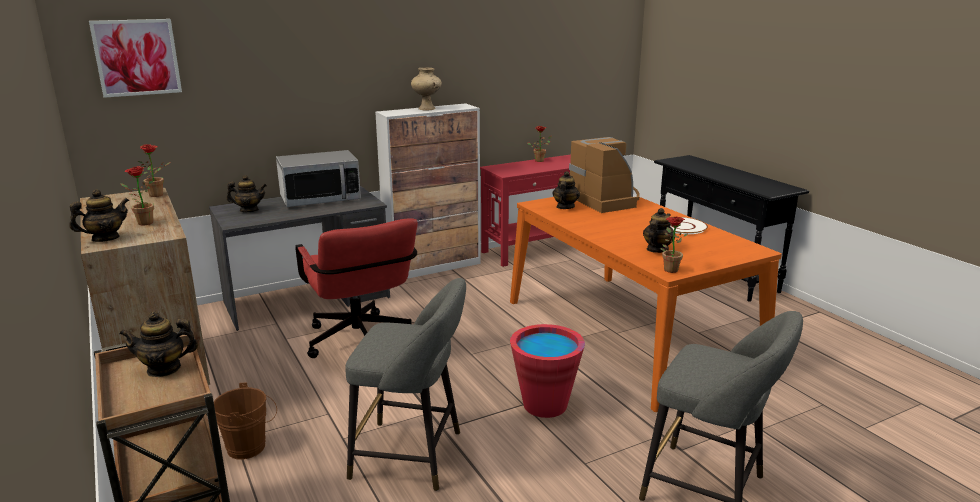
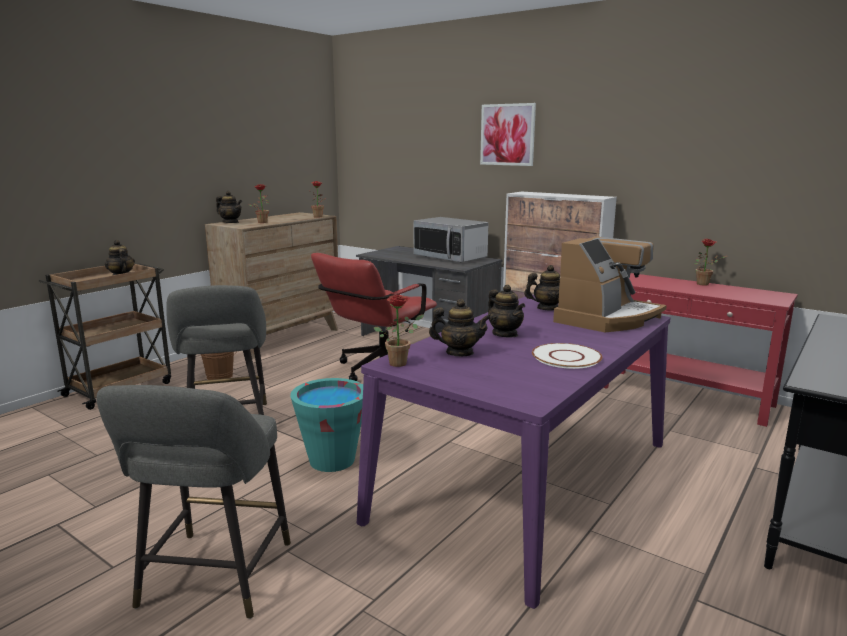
camera: 65 degrees right, 5 degrees down
(137, 57) = (373, 130): picture -> picture (507, 134)
(249, 210) = (400, 251): teapot -> teapot (505, 334)
(427, 109) = (561, 194): beige vase -> none
(545, 405) = (332, 460): red bucket -> turquoise bucket
(627, 333) = (526, 479): orange dining table -> purple dining table

